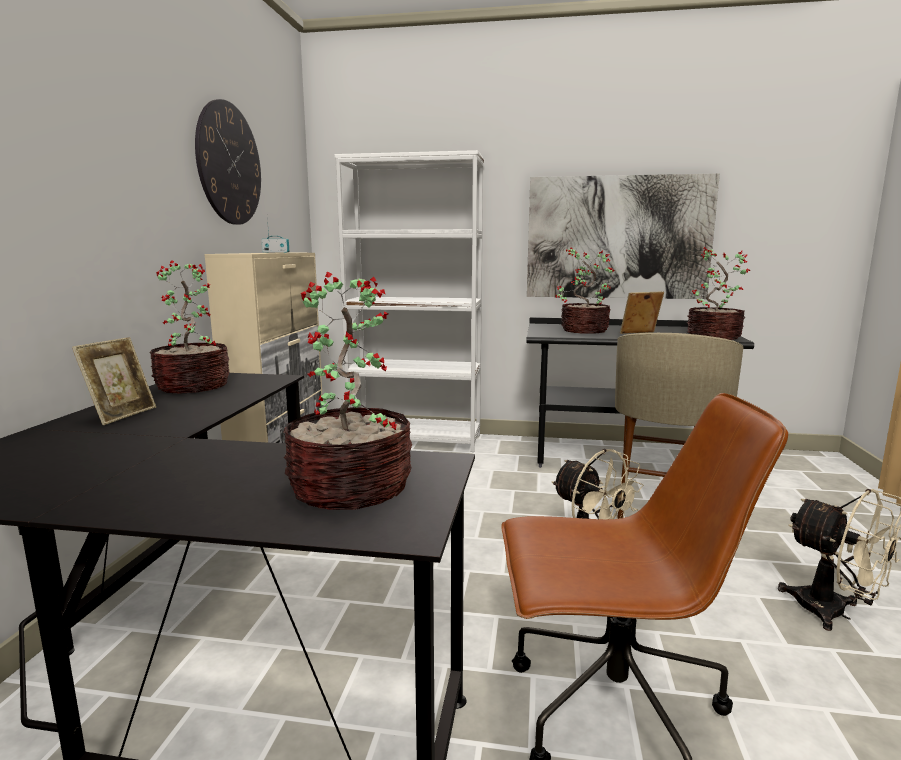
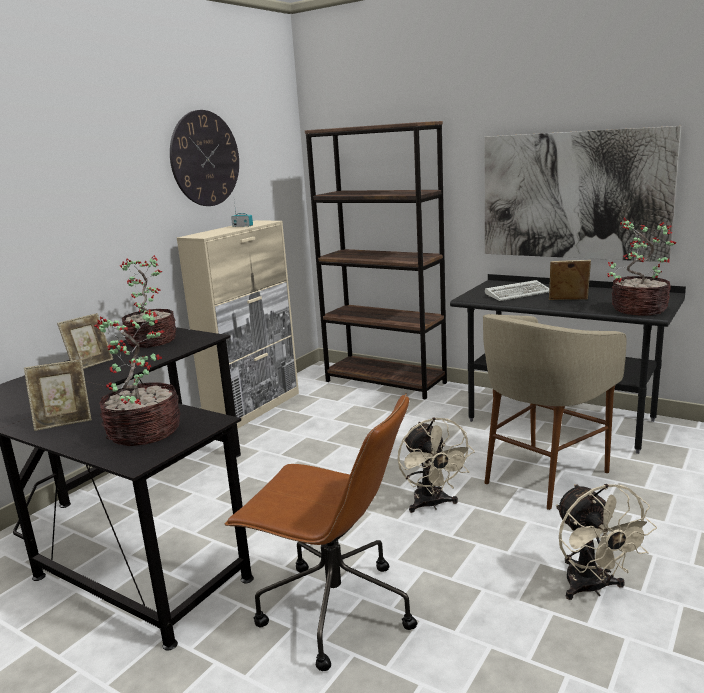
camera: 25 degrees right, 5 degrees up
(173, 490) = (64, 422): none -> picture frame
(416, 440) = (385, 382): white bookcase -> brown bookcase
(582, 330) = (519, 293): potted plant -> keyboard

